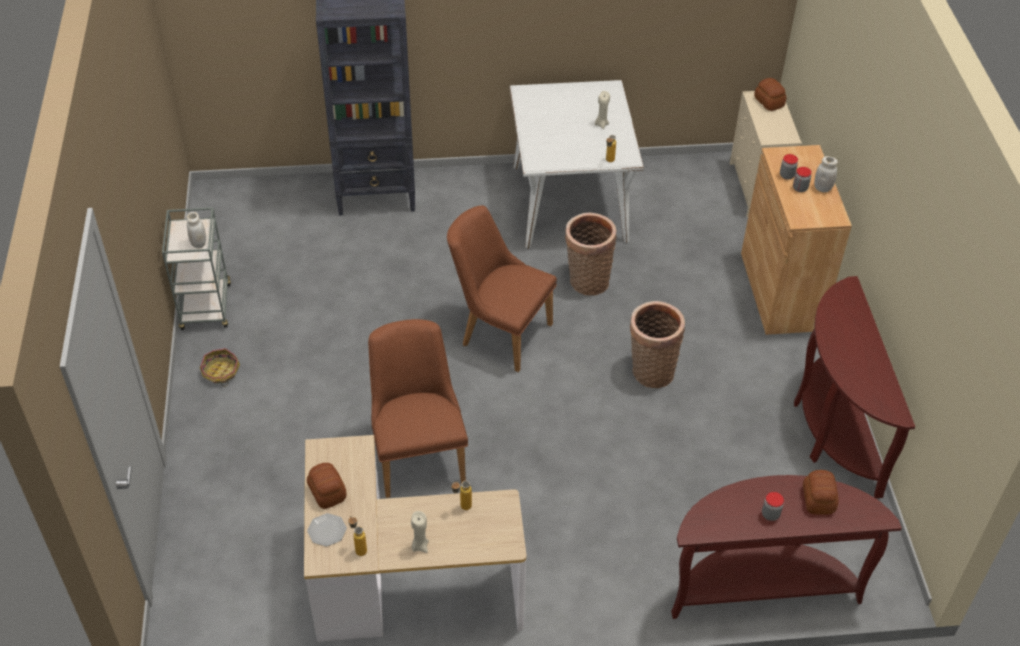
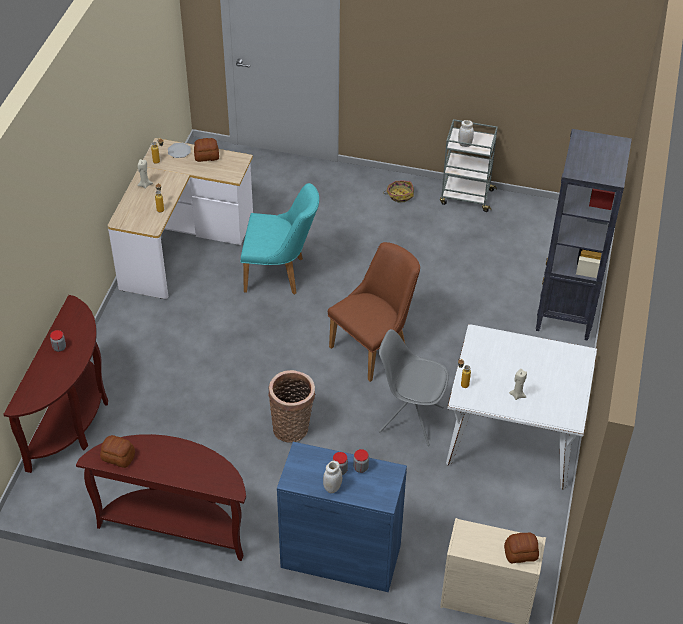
camera: 110 degrees right, 0 degrees up
(417, 454) = (280, 274): brown chair -> turquoise chair
(586, 280) = (410, 419): basket -> grey chair
(780, 291) = (340, 556): brown cabinet -> blue cabinet
(818, 499) = (53, 377): bread -> bread (118, 456)

